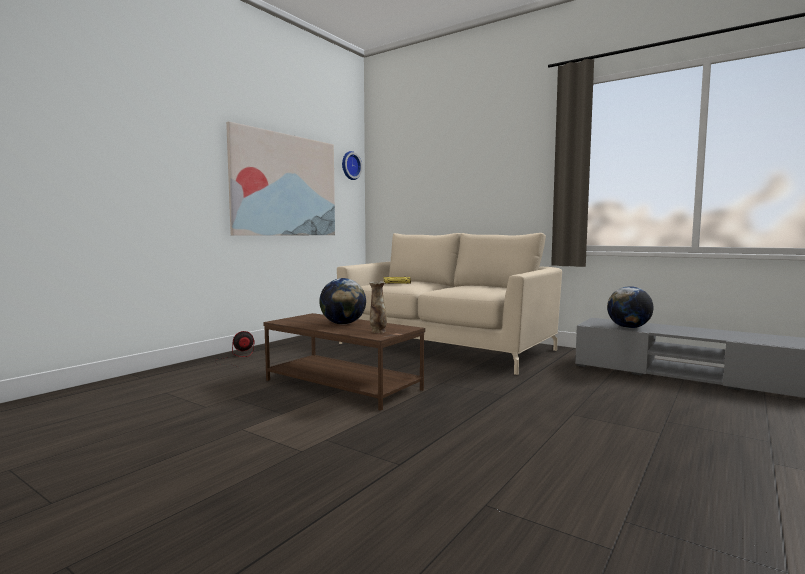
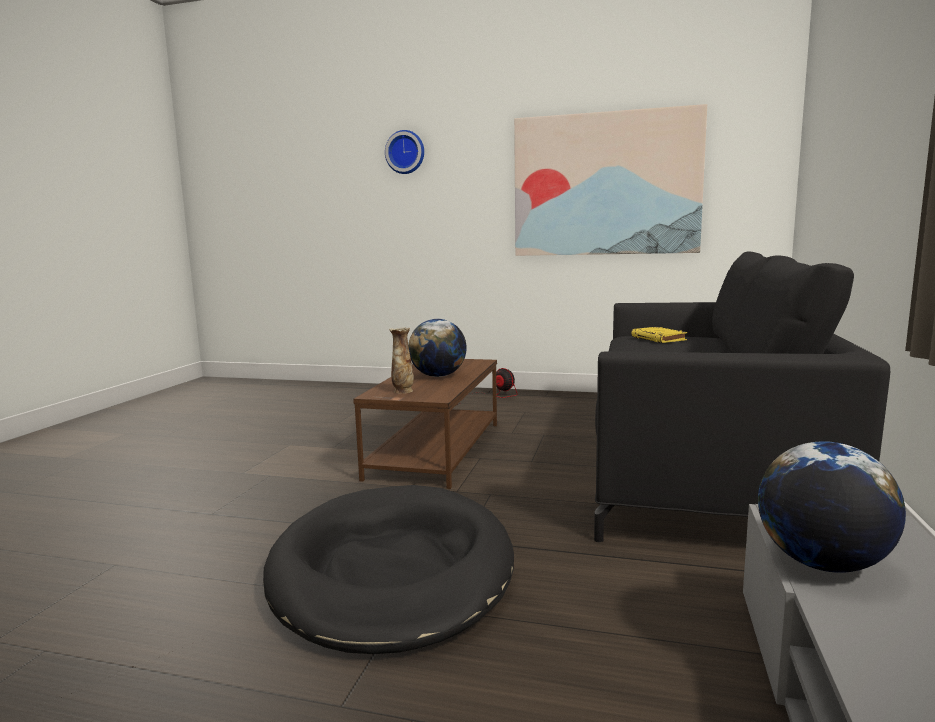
camera: 70 degrees right, 5 degrees up
(350, 165) = (755, 131): wall clock -> wall clock (405, 152)
(445, 346) = (700, 468): beige sofa -> black sofa
(534, 413) = (392, 571): none -> black dog bed

